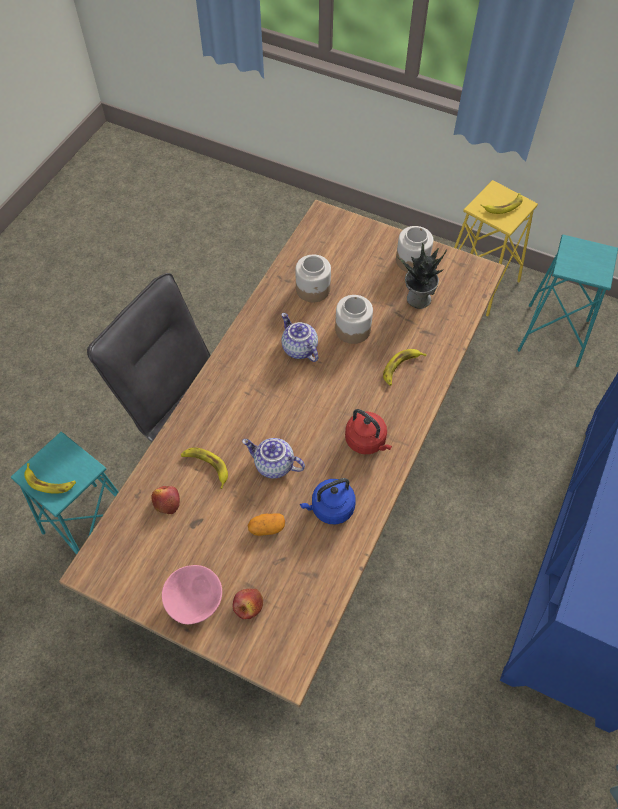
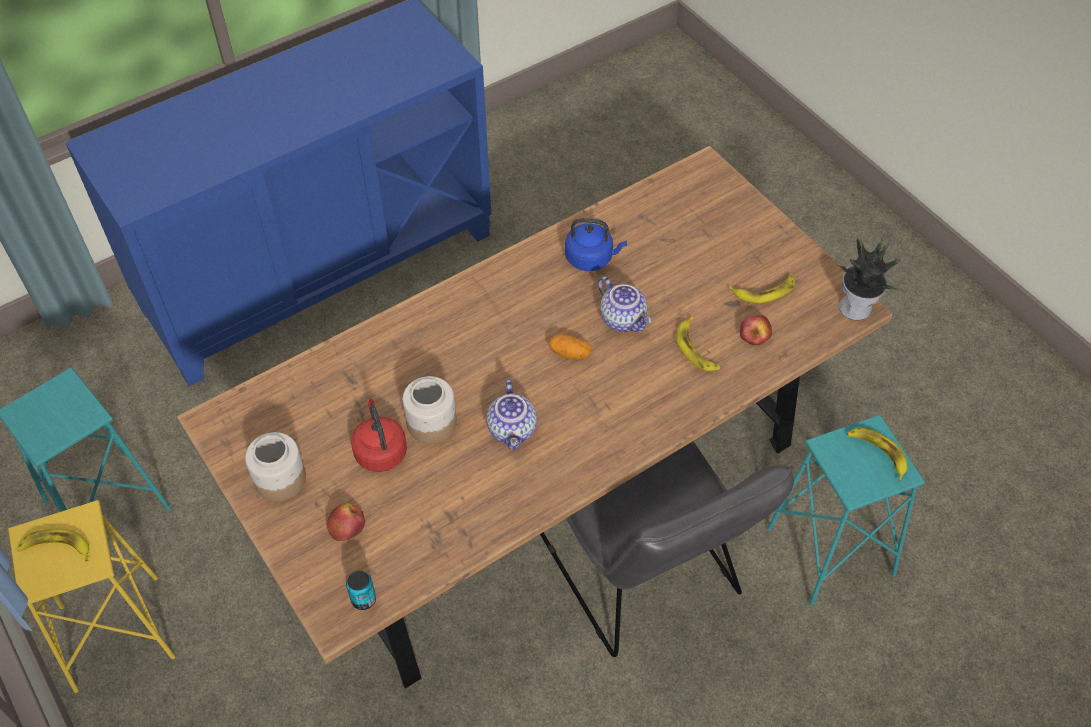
camera: 150 degrees left, 5 degrees down
(197, 602) = (762, 241): pink bowl -> none
(248, 605) = (715, 220): apple -> apple (347, 525)
(266, 528) = (664, 269): potato -> potato (570, 353)
(313, 289) = (439, 501): jar -> none
(316, 228) = (363, 599): none -> can
(367, 441) = (511, 298): red kettle -> red kettle (380, 451)
(401, 368) = (414, 353): banana -> banana (765, 291)
(417, 299) = (322, 423): potted plant -> potted plant (856, 307)

